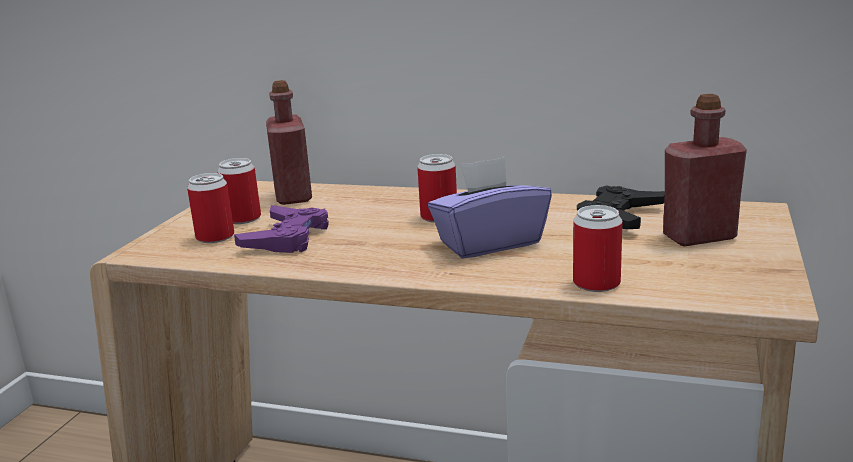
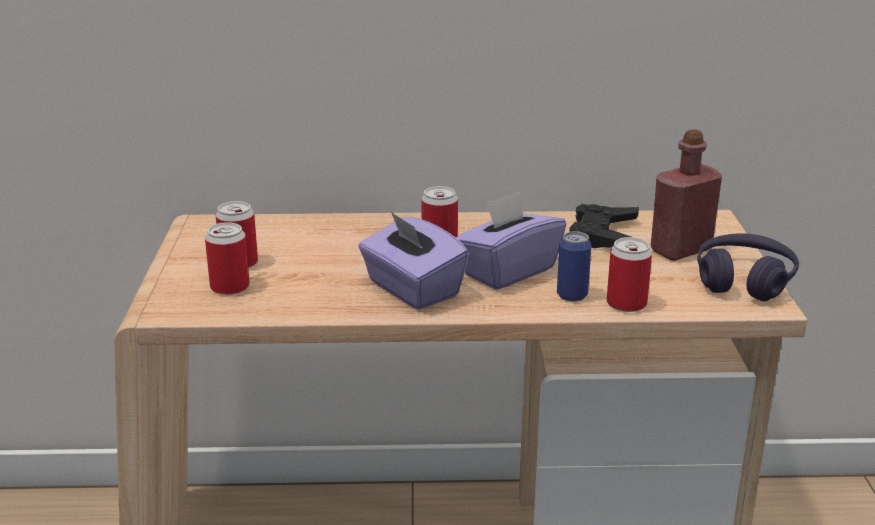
camera: 20 degrees left, 5 degrees up
(287, 238) = (307, 282): purple game controller -> none
(293, 196) = (268, 232): red bottle -> none
(378, 252) = (412, 289): none -> purple tissue box
(540, 270) = (572, 295): none -> can
(758, 272) = (744, 280): none -> purple headphones

